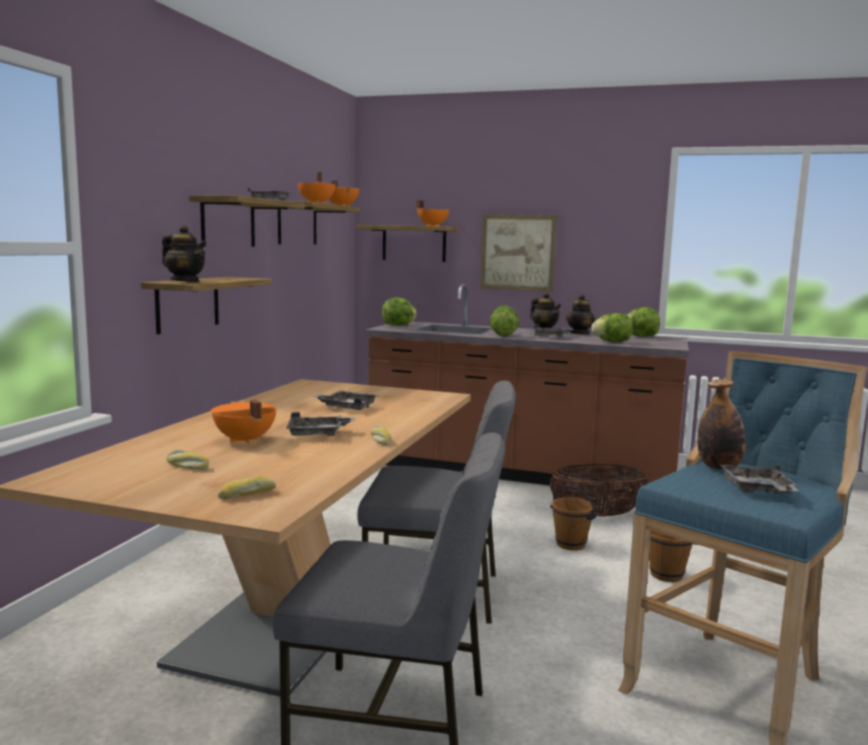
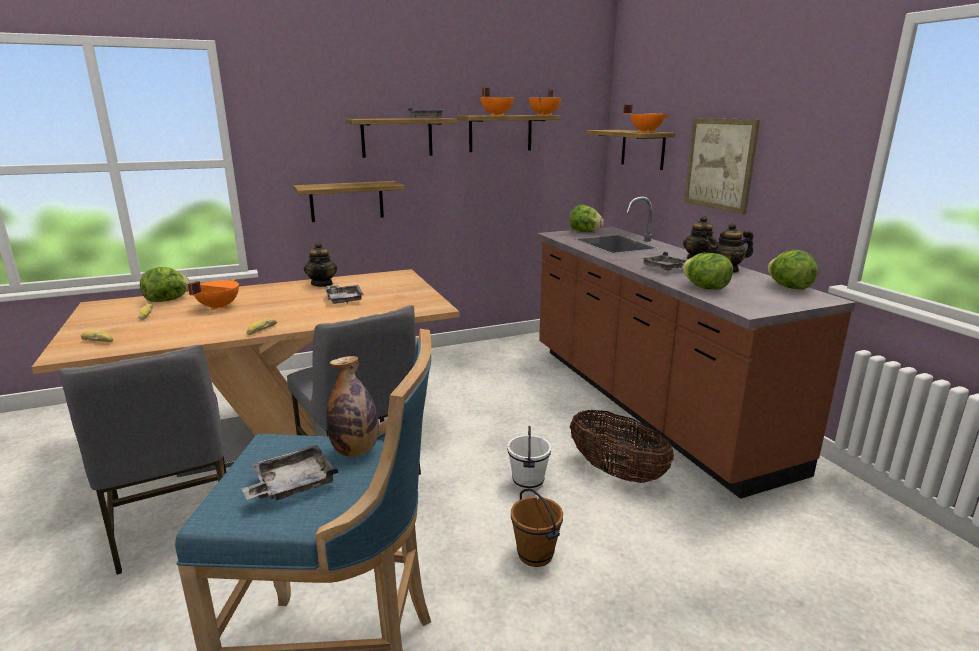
camera: 50 degrees right, 10 degrees up
(185, 281) = (315, 186): teapot -> teapot (322, 284)
(318, 434) = (256, 314): grey tray -> none
(502, 335) = (622, 258): lettuce -> lettuce (168, 300)
(571, 544) = (528, 483): brown bucket -> white bucket

